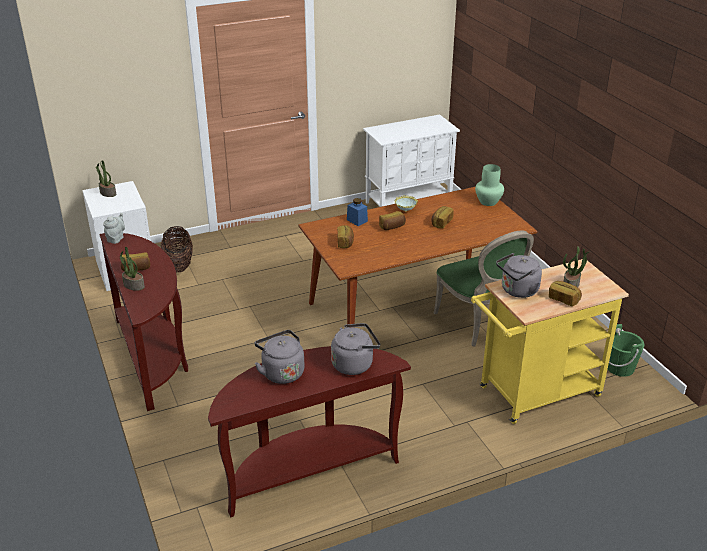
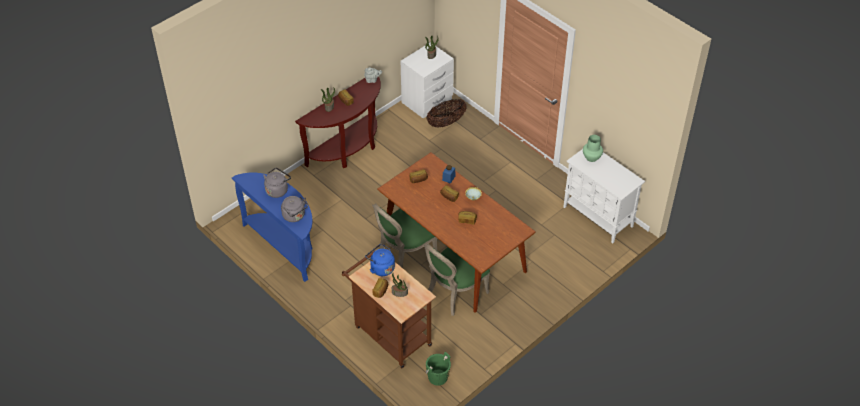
camera: 70 degrees right, 15 degrees up
(308, 471) = (284, 245): brown console table -> blue console table
(393, 350) = (403, 254): none -> green chair
(487, 202) = (510, 239): green vase -> green vase (591, 157)
(517, 291) = (381, 268): grey kettle -> blue kettle
(533, 394) = (389, 333): yellow cart -> brown cart

